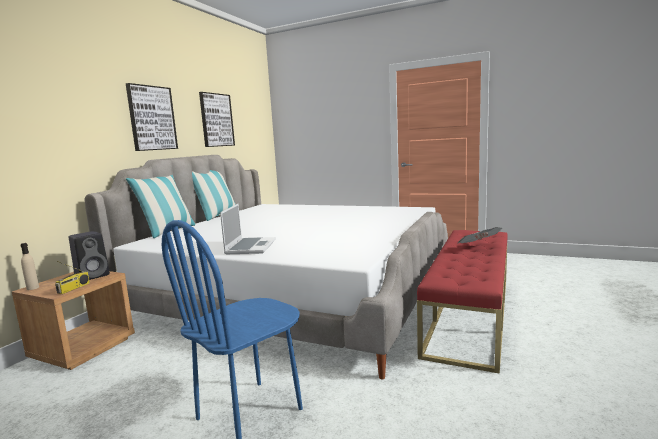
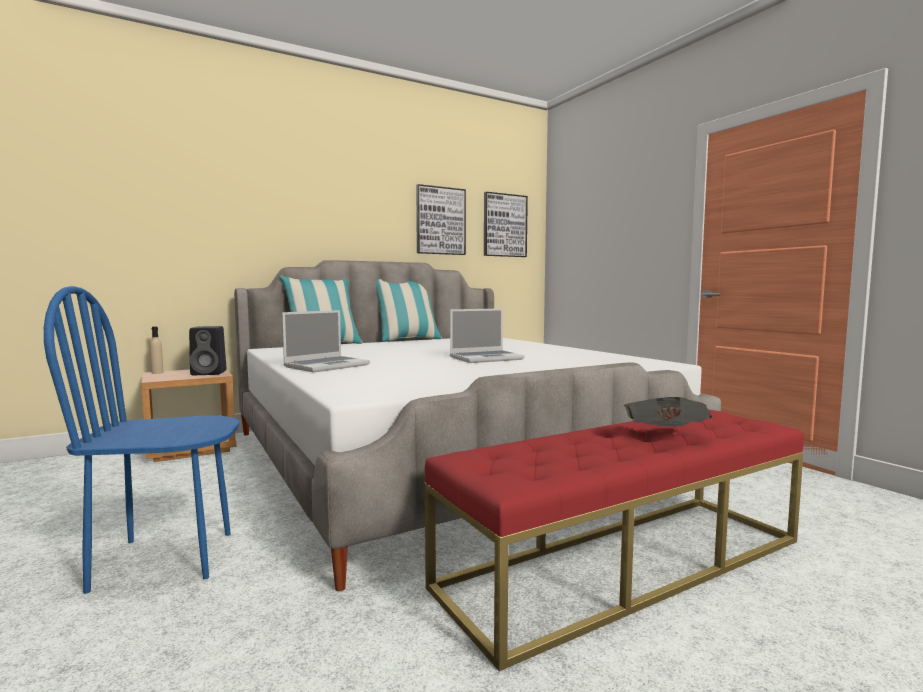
camera: 35 degrees right, 5 degrees down
(74, 288) = (172, 378): radio -> none
(152, 118) = (340, 213): picture -> picture (504, 225)
(325, 221) = (486, 358): none -> laptop

